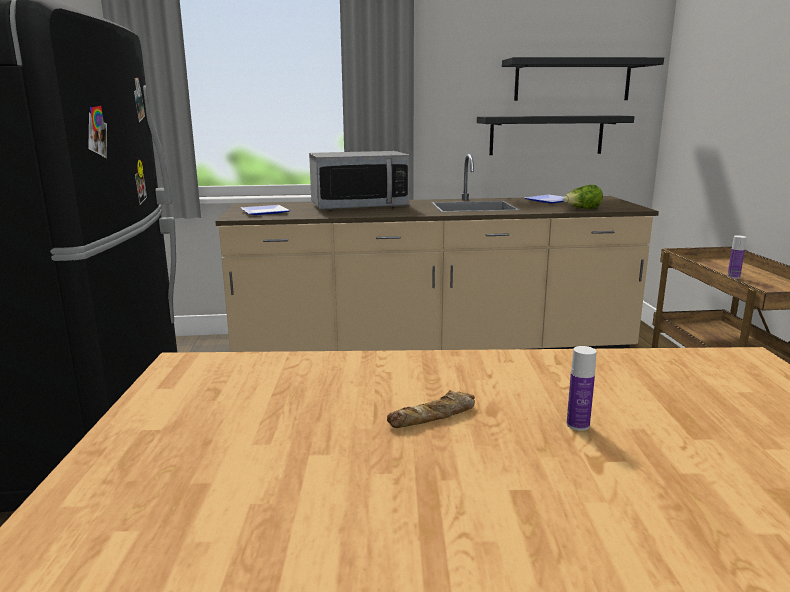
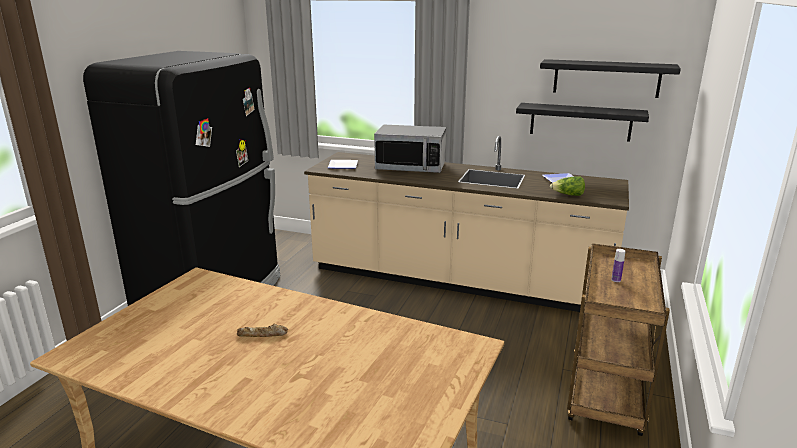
camera: 25 degrees right, 5 degrees up
(578, 425) = (318, 357): bottle -> none

